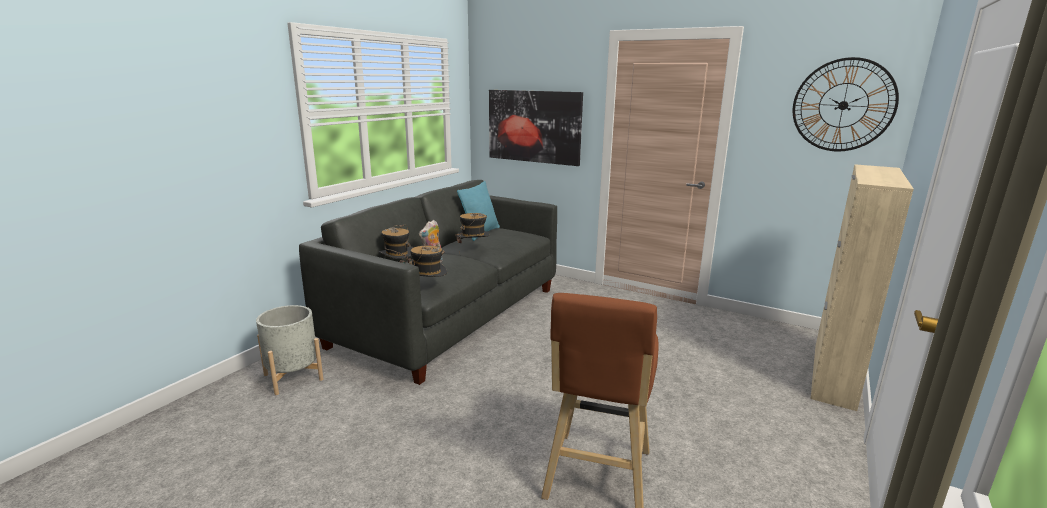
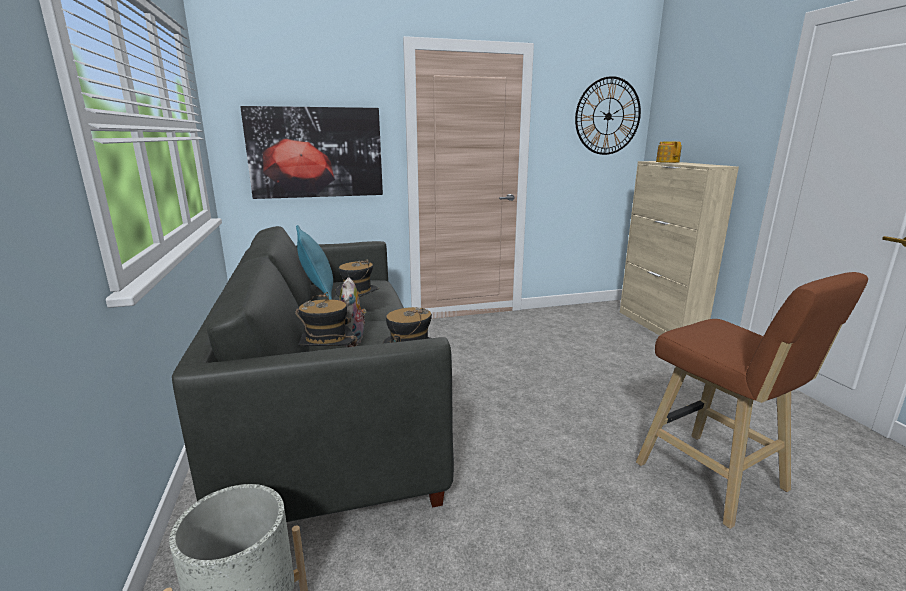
camera: 45 degrees left, 0 degrees up
(877, 170) = (667, 162): none -> teapot

